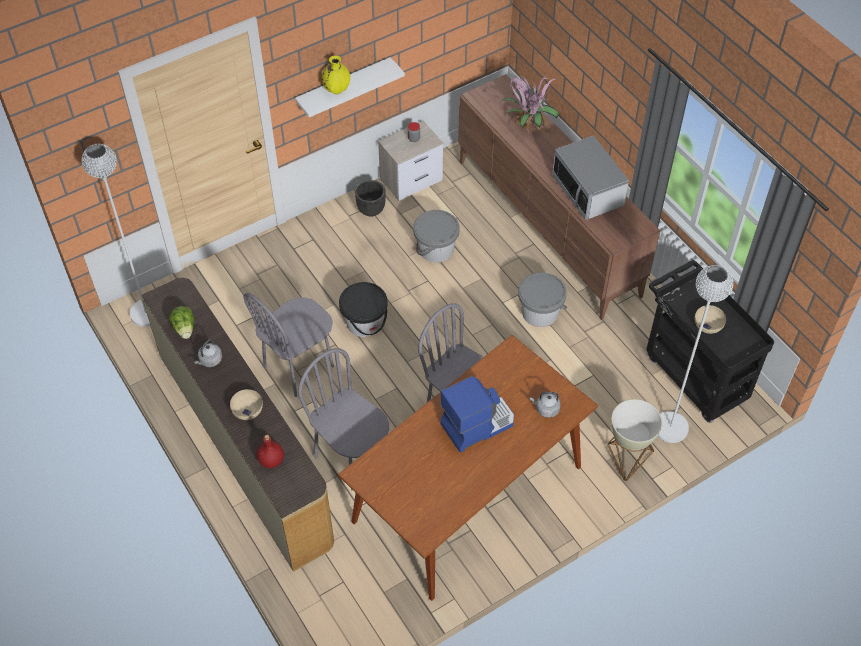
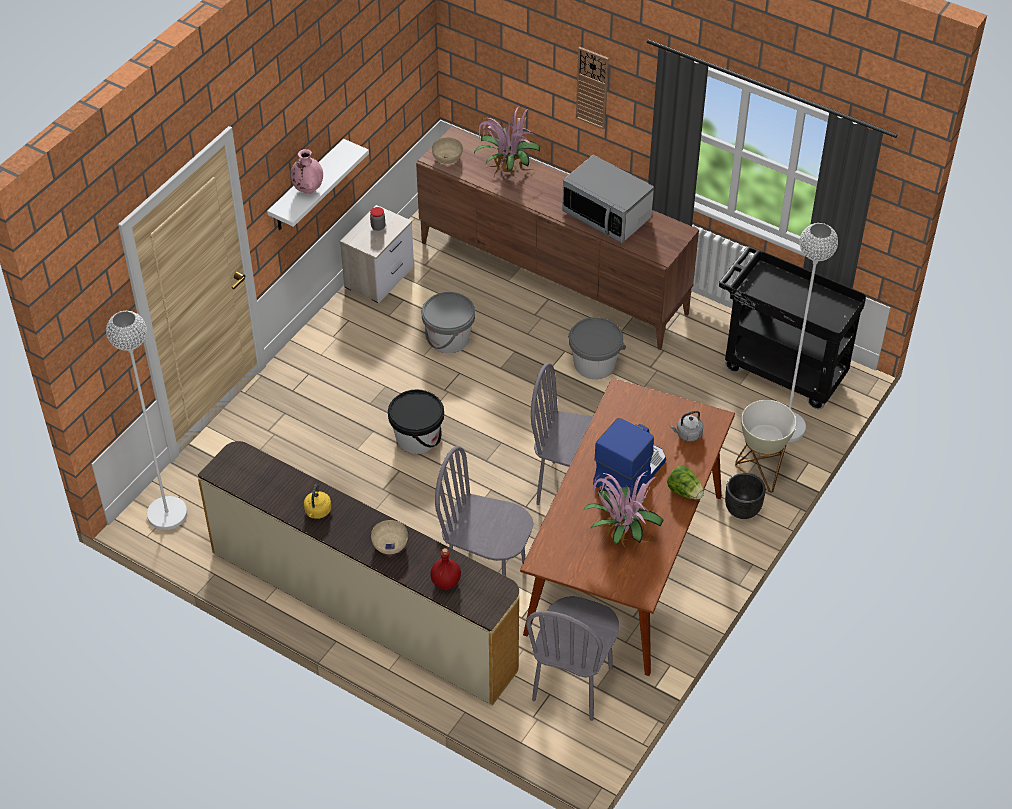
camera: 25 degrees left, 5 degrees down
(184, 329) = (269, 491): lettuce -> lettuce (685, 491)
(210, 360) = (317, 512): grey kettle -> yellow kettle
(299, 367) = (374, 507): grey chair -> grey chair (573, 684)
(337, 90) = (308, 189): yellow vase -> pink vase
(371, 210) = (354, 322): black planter -> black planter (742, 510)
(437, 477) = (620, 535): none -> potted plant
(610, 77) = (592, 88): none -> wall clock
(708, 326) = (794, 304): beige bowl -> beige bowl (447, 158)

